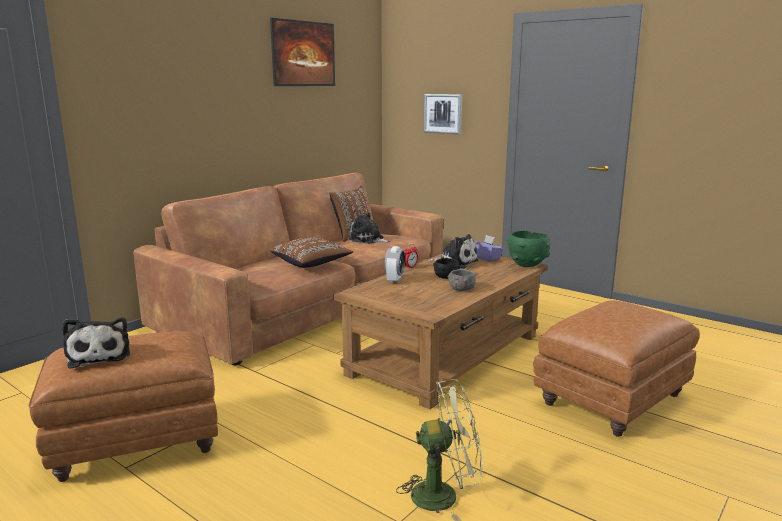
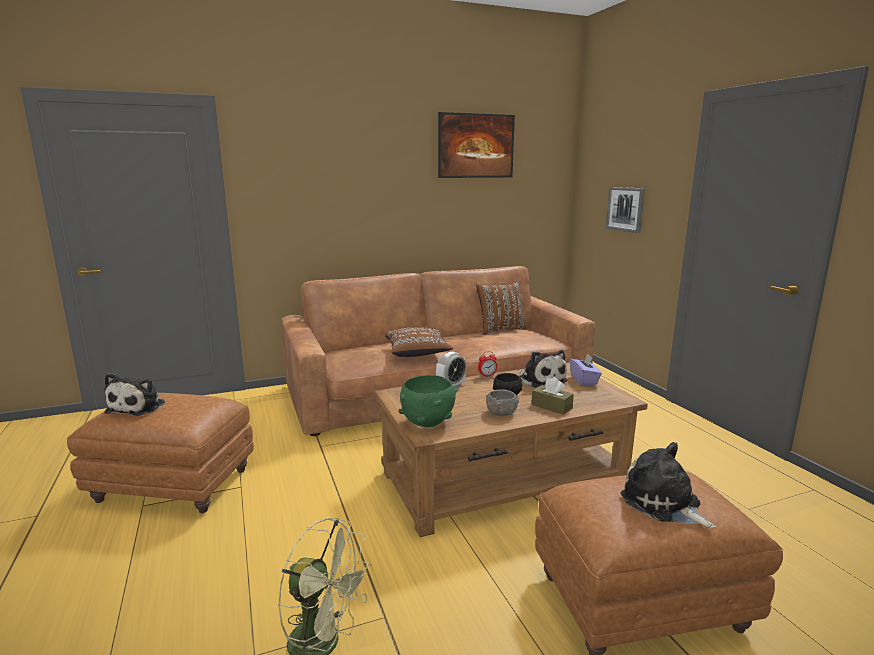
camera: 30 degrees right, 0 degrees up
(368, 240) = (502, 337): plush toy -> plush toy (663, 503)
(490, 278) = (551, 406): none -> brown tissue box
(527, 265) = (620, 398): green bowl -> green bowl (428, 422)

